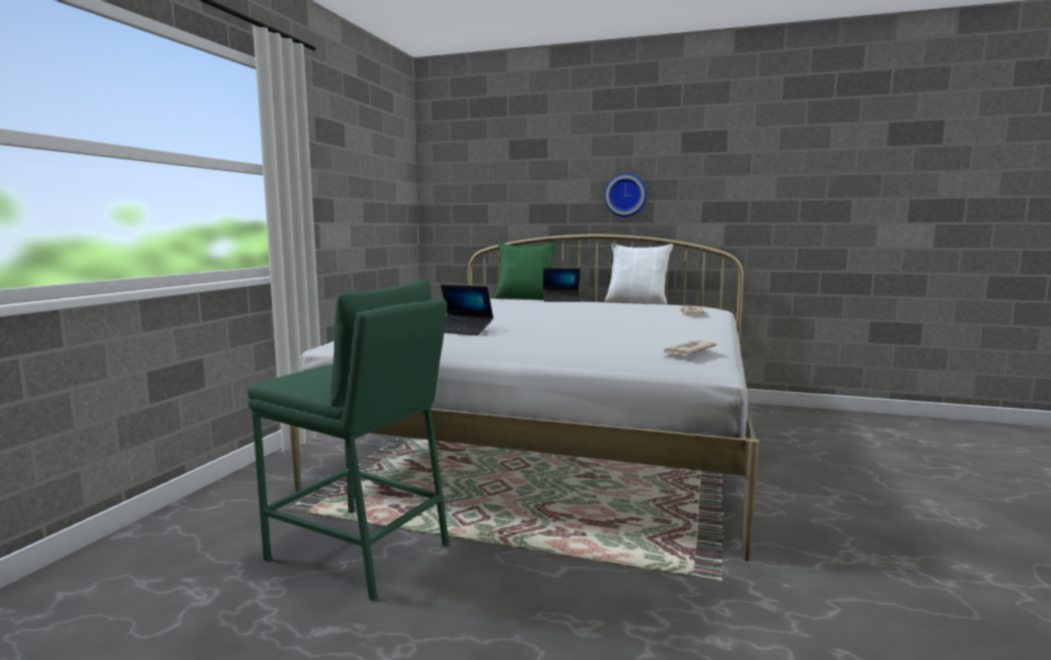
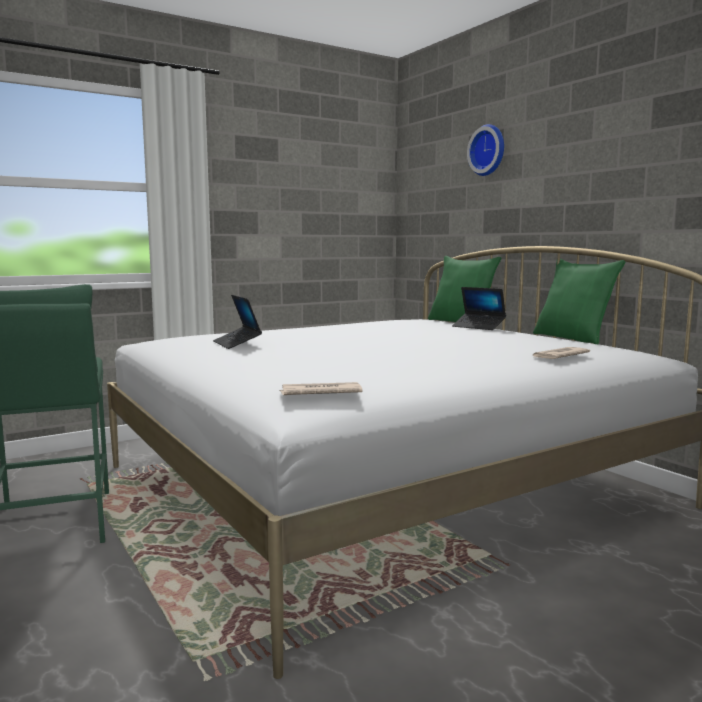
camera: 40 degrees right, 0 degrees up
(626, 195) = (580, 194): wall clock -> wall clock (489, 150)
(637, 302) = (573, 338): white pillow -> green pillow

